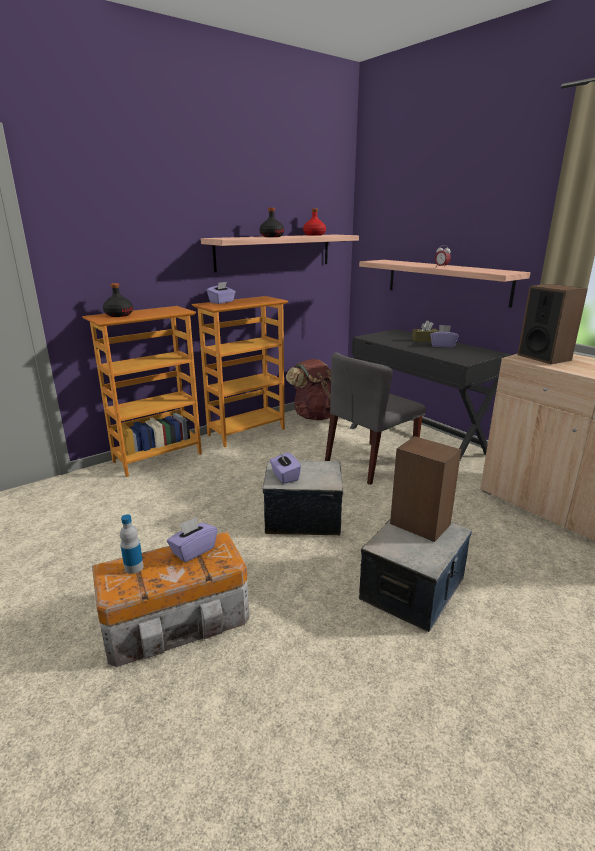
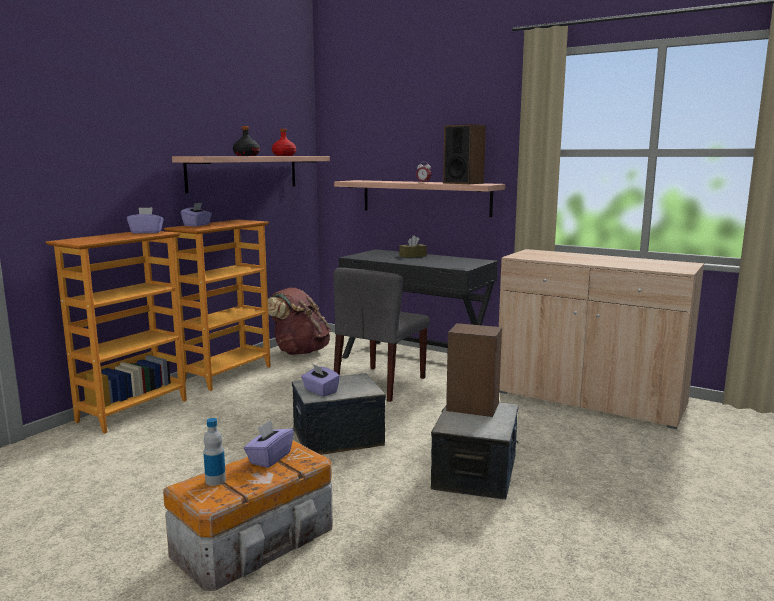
camera: 20 degrees left, 10 degrees down
(118, 315) = (92, 238): black bottle -> none
(442, 345) = (432, 258): purple tissue box -> purple tissue box (146, 232)
(544, 357) = (535, 255): speaker -> speaker (463, 183)

